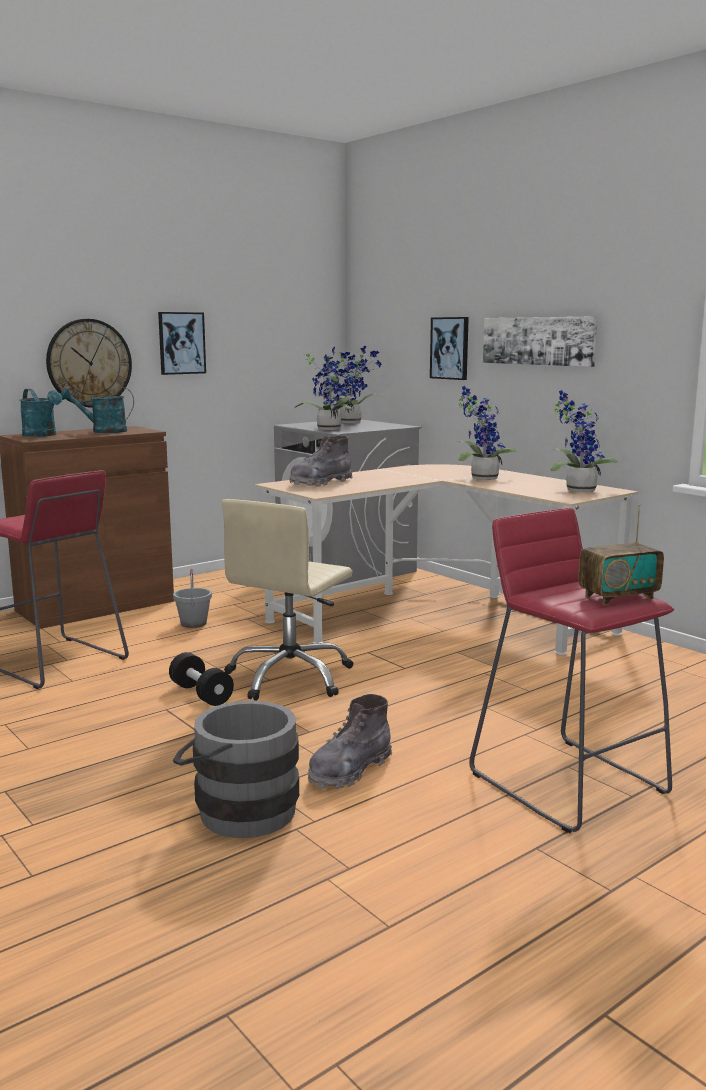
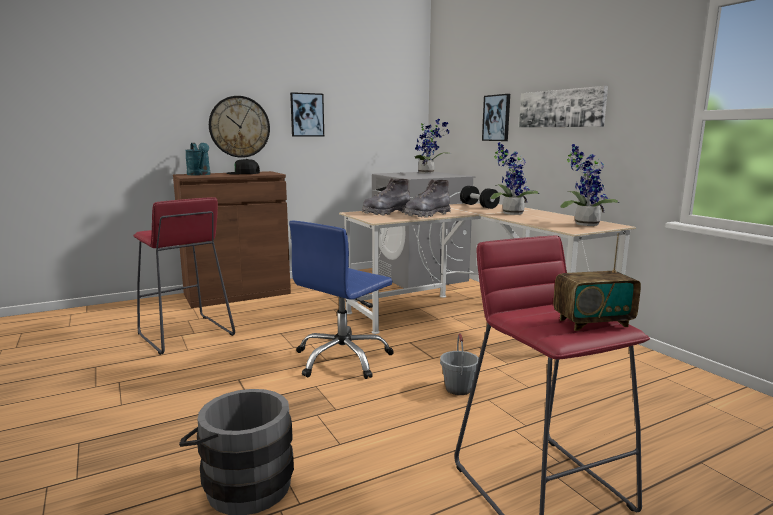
camera: 10 degrees right, 0 degrees up
(103, 431) = (243, 173): turquoise watering can -> black cap
(193, 623) = (294, 311): grey bucket -> grey bucket (458, 389)
(201, 694) = (270, 368): black dumbbell -> black dumbbell (479, 206)
(290, 677) = (343, 359): beige office chair -> blue office chair
(330, 429) = (407, 176): potted plant -> none
(349, 770) = (352, 452): grey boot -> grey boot (427, 215)

